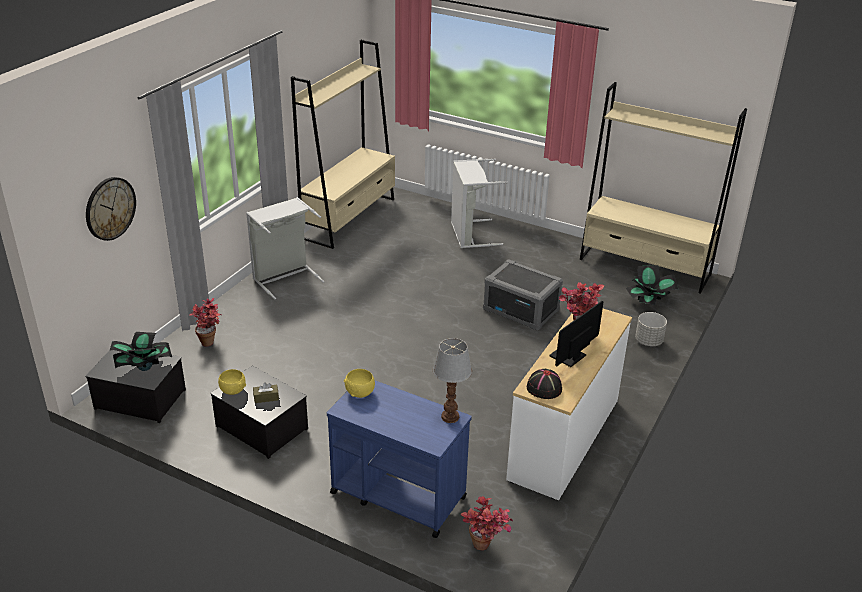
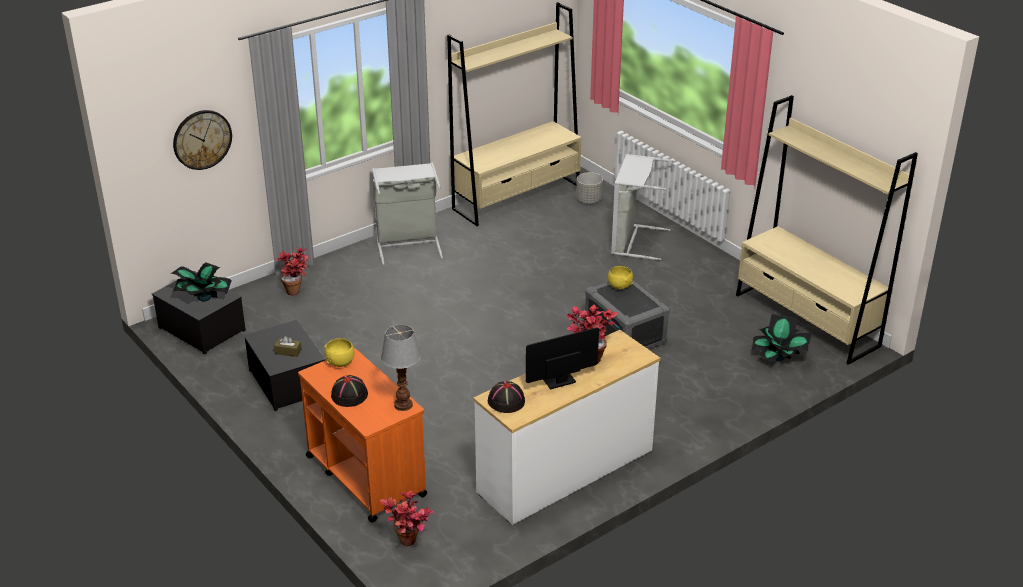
camera: 25 degrees right, 0 degrees up
(232, 390) = (264, 338): yellow bowl -> yellow bowl (619, 286)
(393, 421) = (349, 395): none -> black hat
(397, 494) = (365, 475): blue cart -> orange cart
(648, 341) = (740, 400): grey planter -> grey planter (589, 200)

